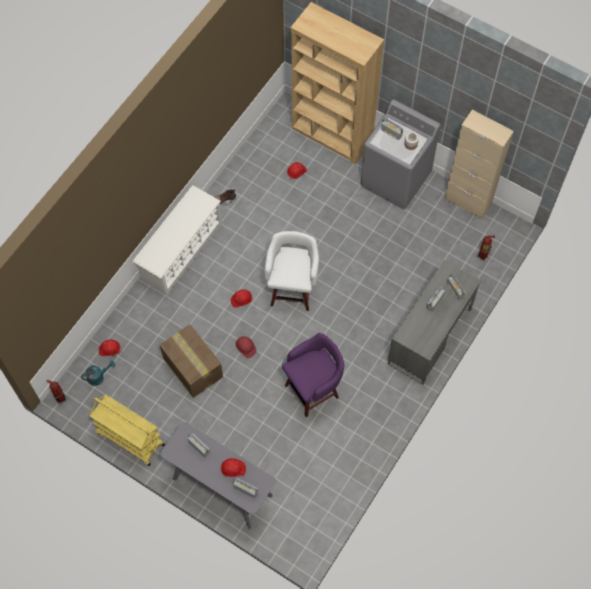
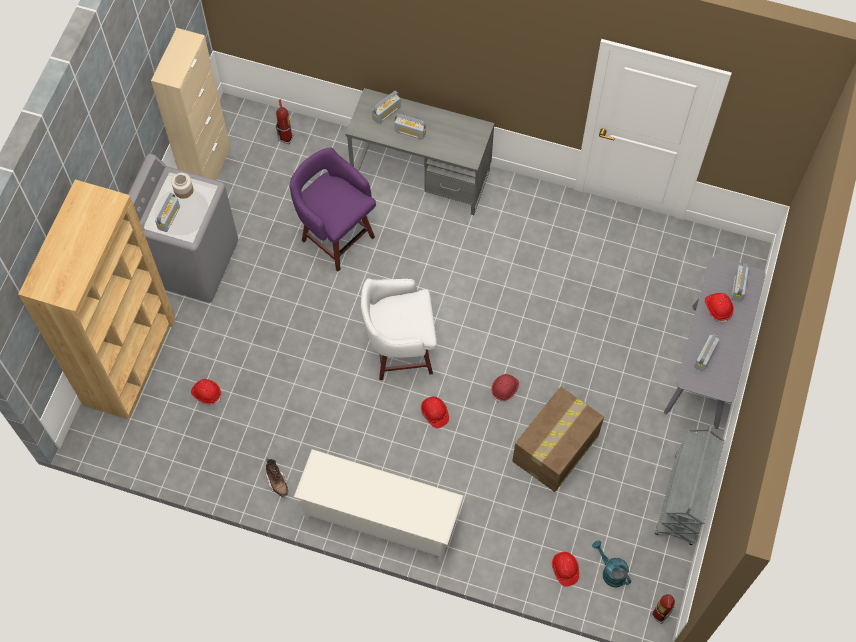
camera: 105 degrees left, 0 degrees up
(129, 438) = (683, 500): yellow cart -> grey cart
(313, 390) = (538, 291): purple stool -> purple stool (336, 237)

